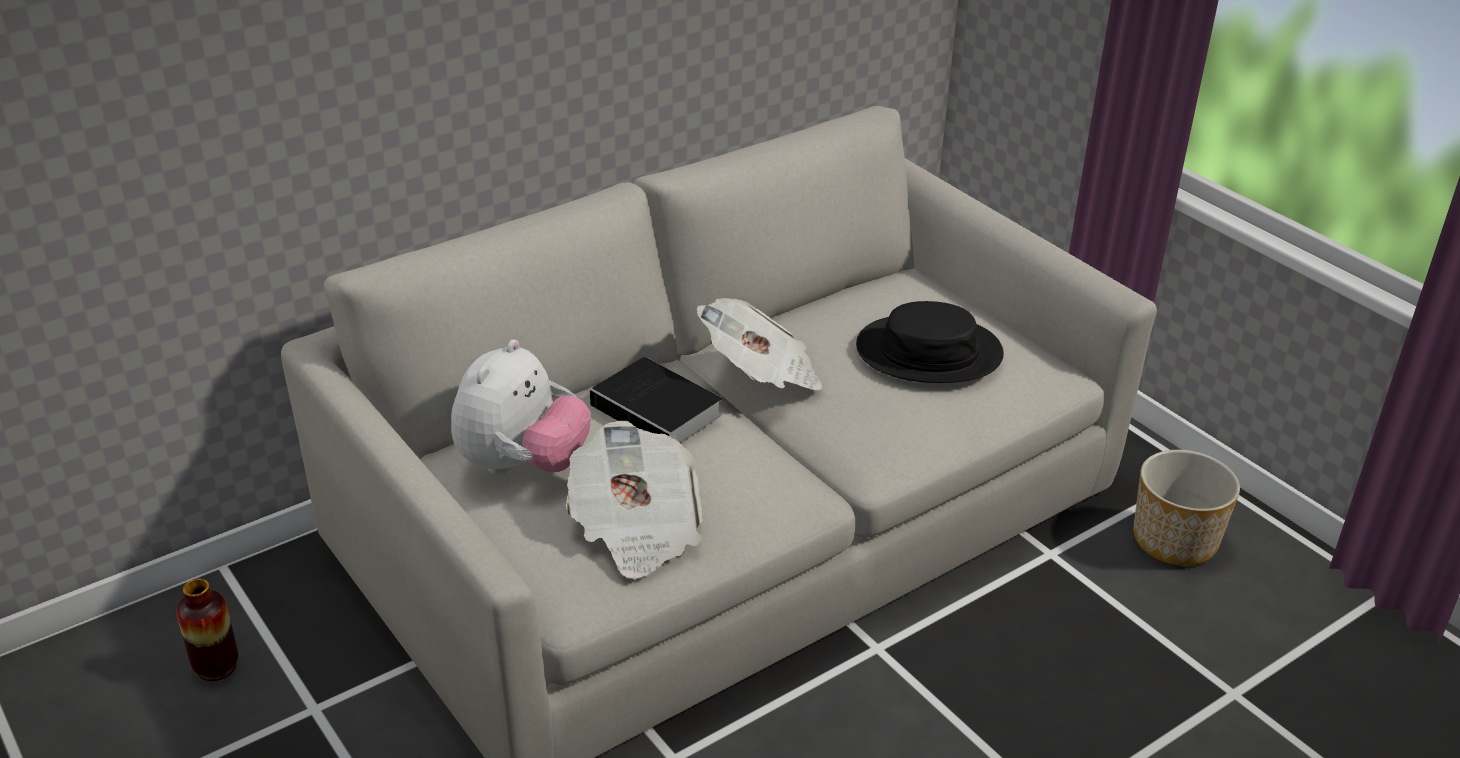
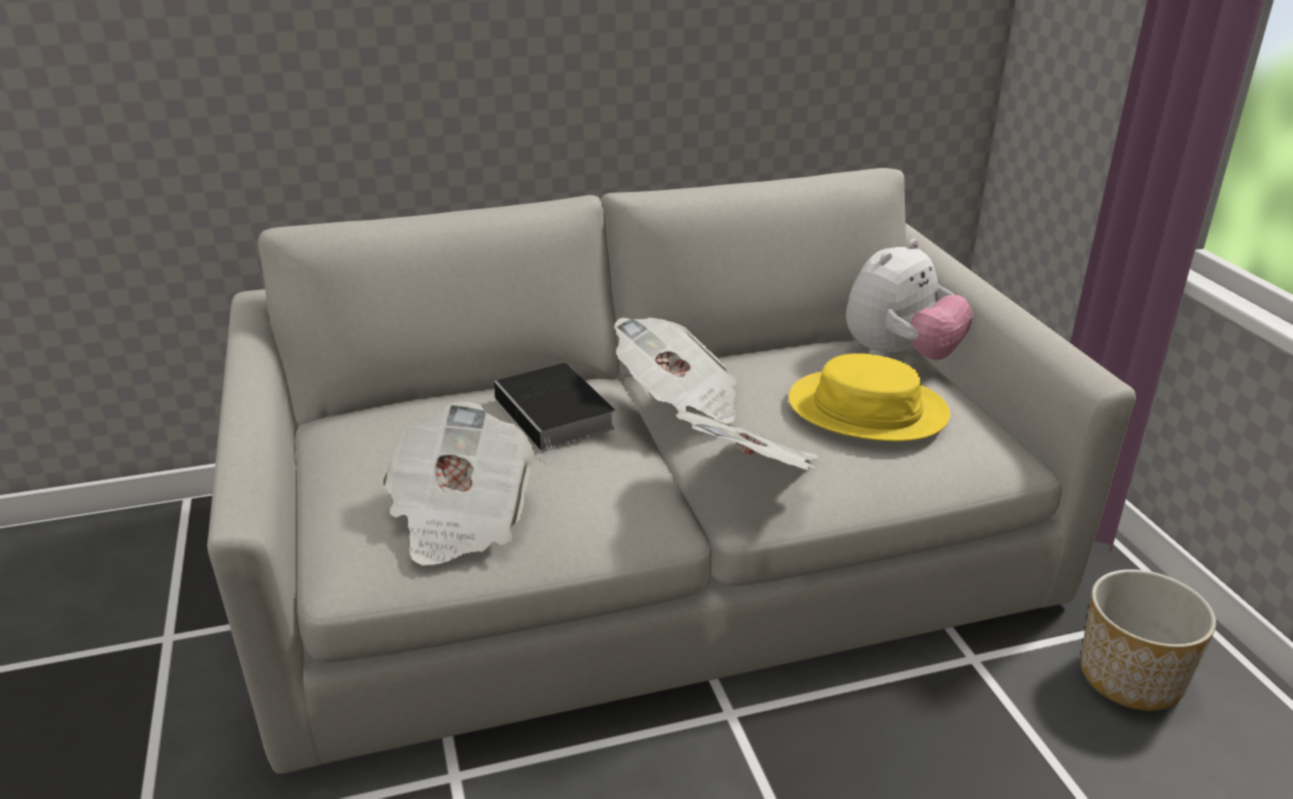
camera: 20 degrees right, 5 degrees down
(216, 667) = (119, 580): vase -> none
(522, 465) = (395, 438): plush toy -> plush toy (900, 356)
(863, 434) = (751, 474): none -> newspaper
(929, 351) = (867, 408): black hat -> yellow hat

